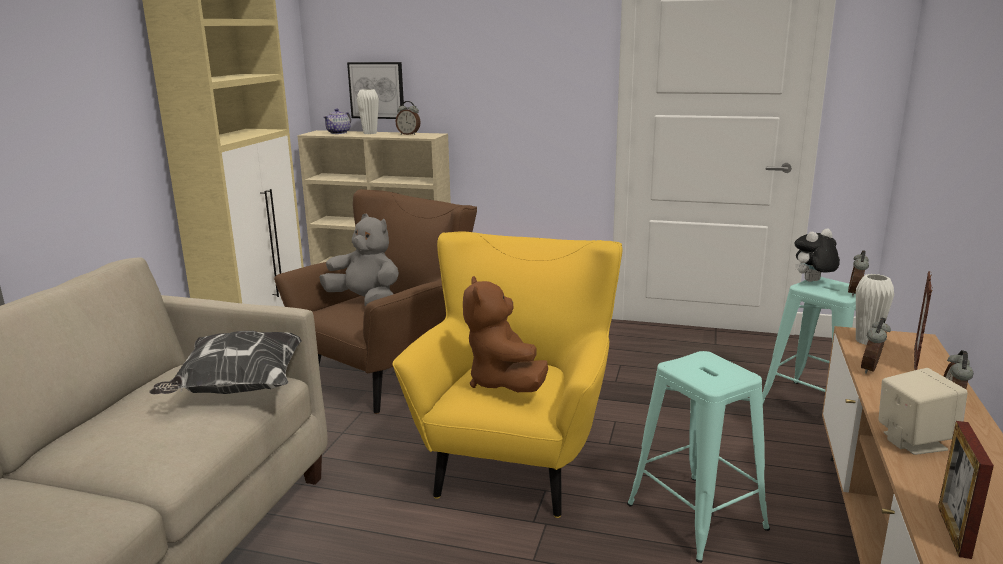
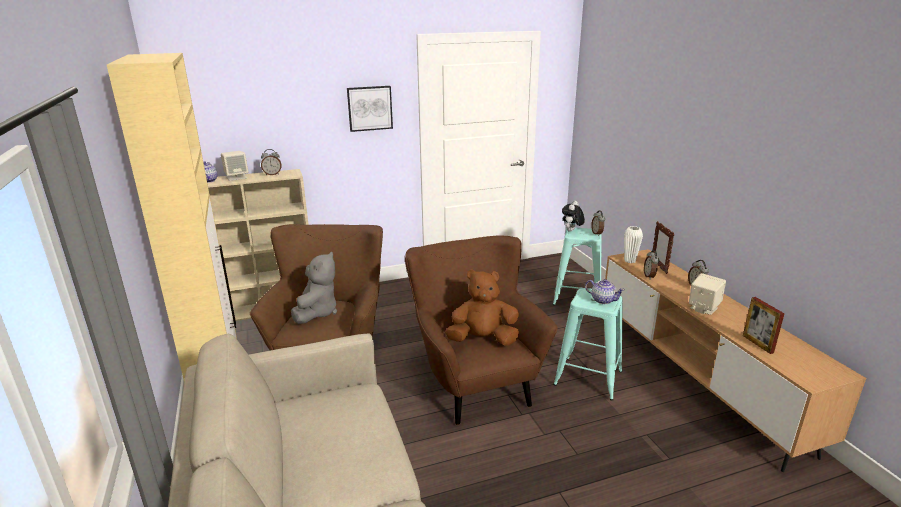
camera: 35 degrees left, 5 degrees up
(238, 389) = (354, 404): pillow -> none
(366, 302) = (317, 312): grey plush toy -> grey plush toy turned 105 degrees clockwise
(370, 133) = (236, 177): white vase -> beige speaker
(377, 90) = (231, 141): picture -> picture (369, 108)
(504, 383) = (483, 340): brown plush toy -> brown plush toy turned 135 degrees clockwise
(518, 458) = (474, 382): yellow armchair -> brown armchair
(717, 373) = (603, 300): none -> teapot

